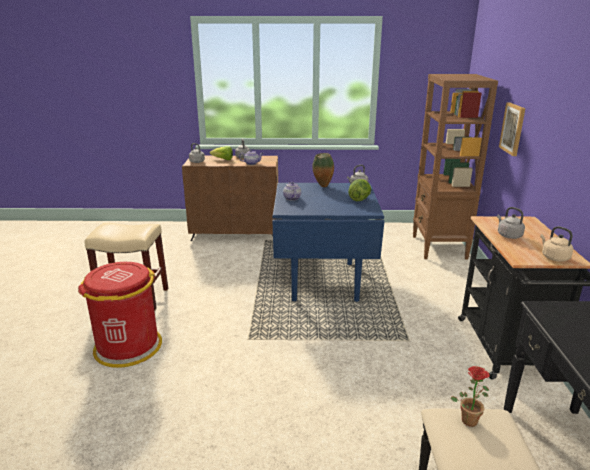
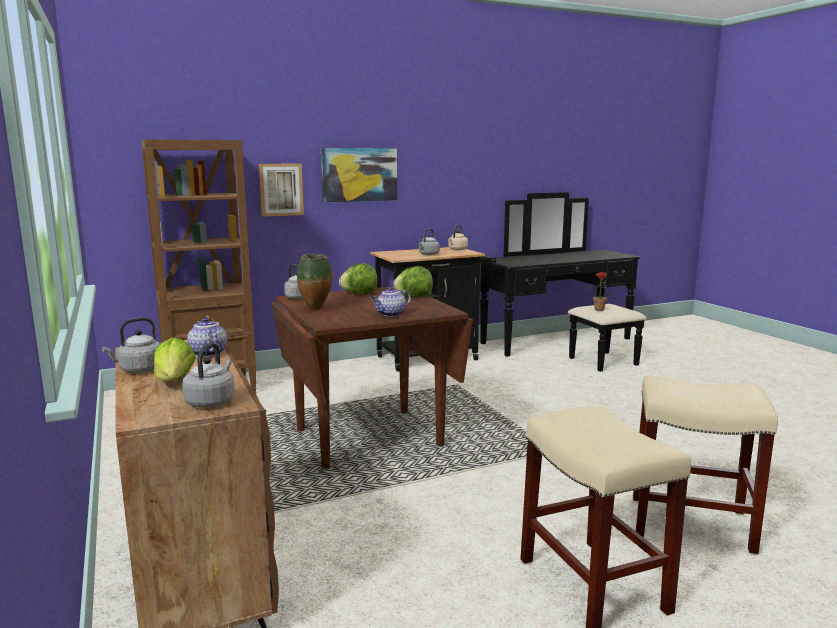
camera: 115 degrees left, 10 degrees down
(128, 347) = (689, 524): red trash can -> beige stool
(323, 281) = (369, 438): blue dining table -> brown dining table
(335, 210) = (414, 297): none -> lettuce
(550, 132) = (359, 175): none -> picture

